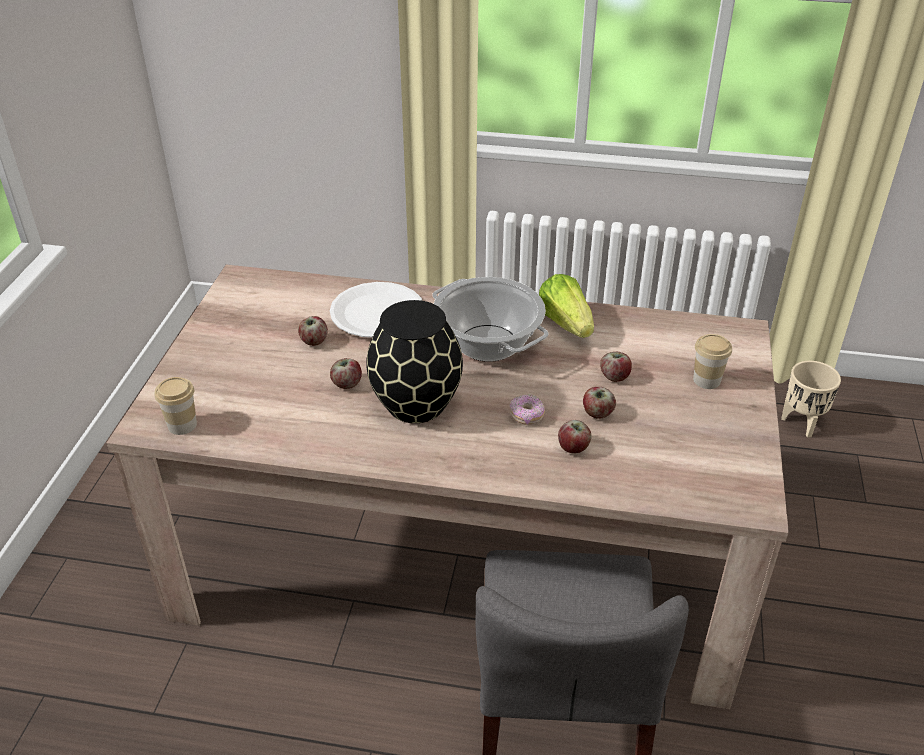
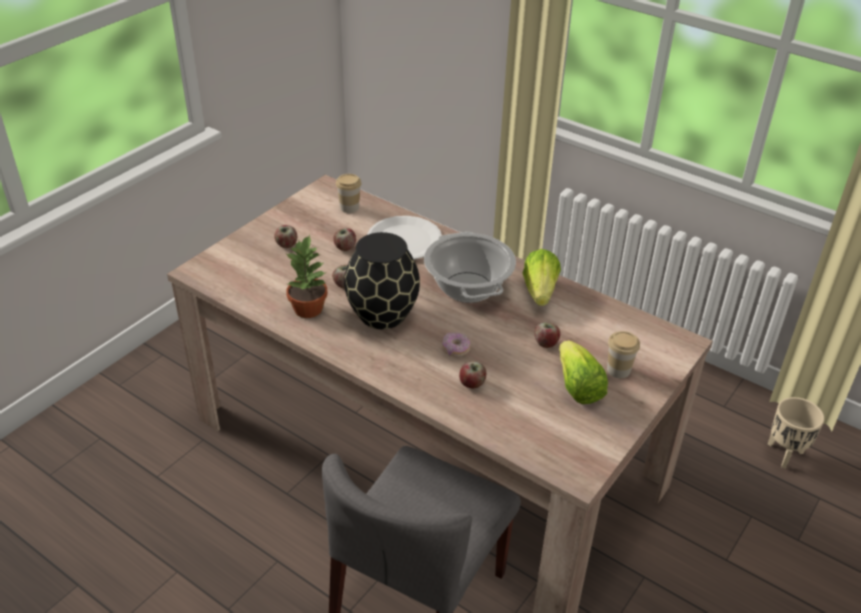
camera: 25 degrees right, 0 degrees up
(182, 425) = (219, 277): cup -> cup (349, 207)
(324, 426) = (309, 309): none -> potted plant
(597, 413) = (510, 366): apple -> apple (286, 245)
(681, 412) = (577, 387): none -> lettuce

